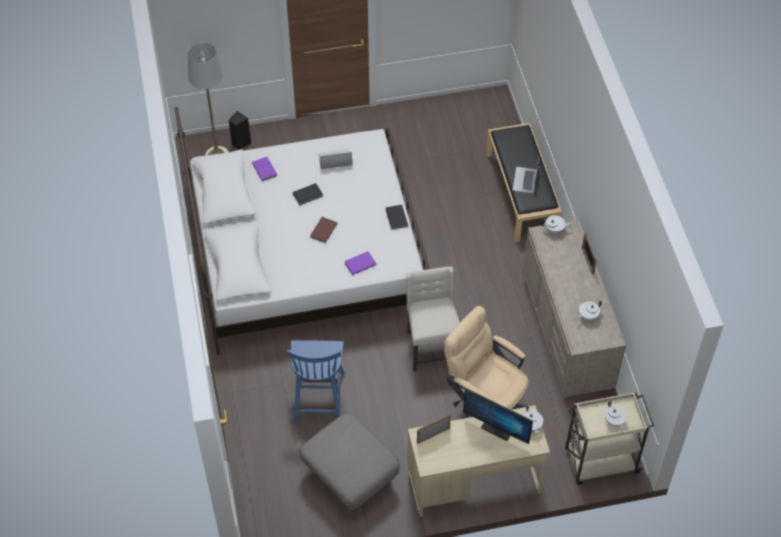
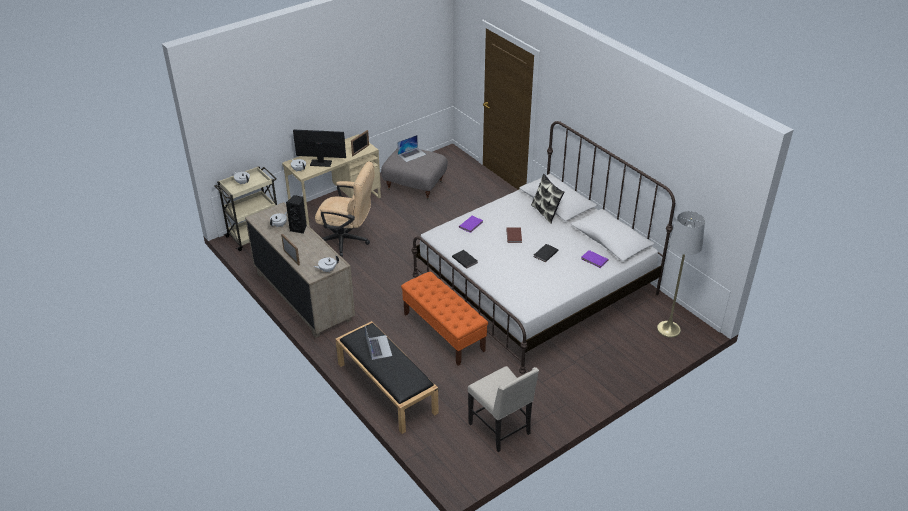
camera: 155 degrees right, 15 degrees down
(240, 143) = (660, 345): black speaker -> black speaker (299, 228)
(264, 250) = (546, 212): none -> pillow
(318, 396) = (462, 213): blue chair -> none
(334, 159) = (546, 284): laptop -> laptop (412, 154)
(431, 347) = (402, 259): beige chair -> beige chair (501, 429)
(436, 232) = (444, 332): none -> orange bench

